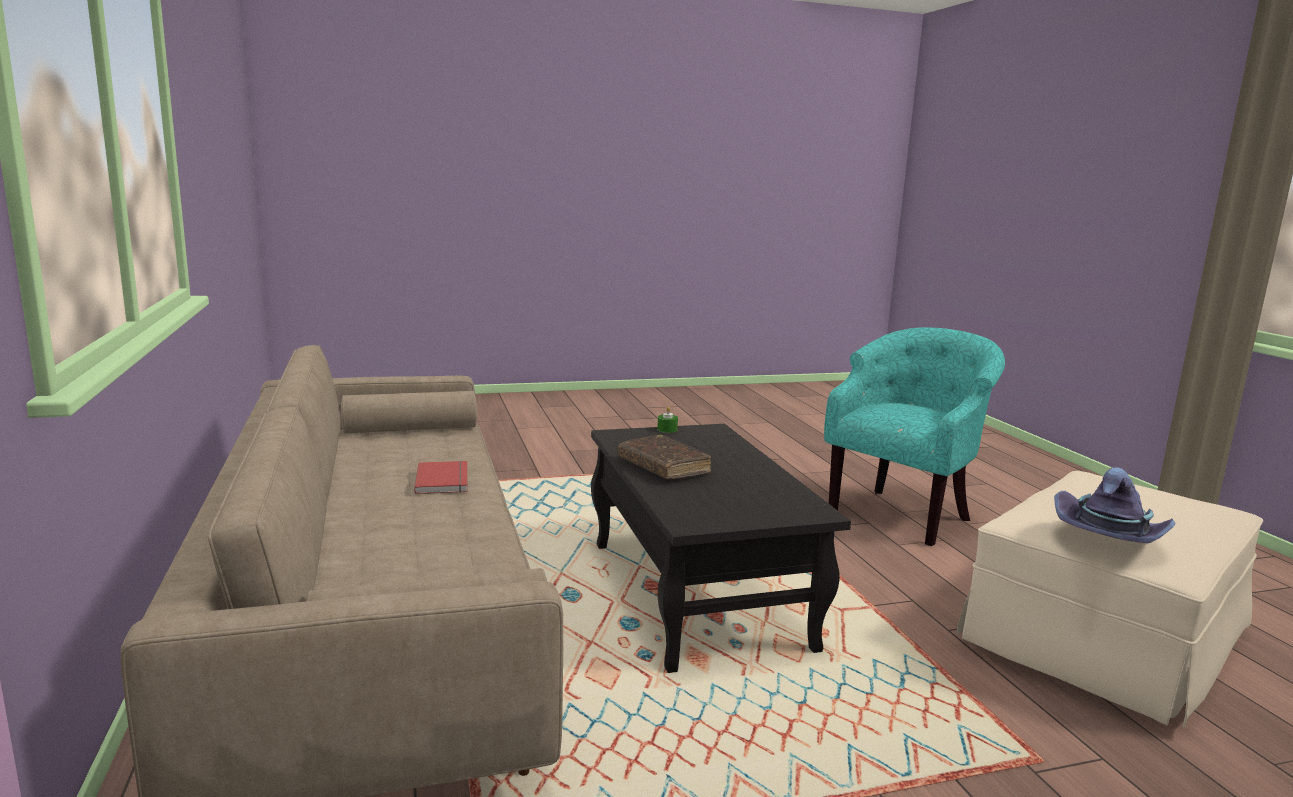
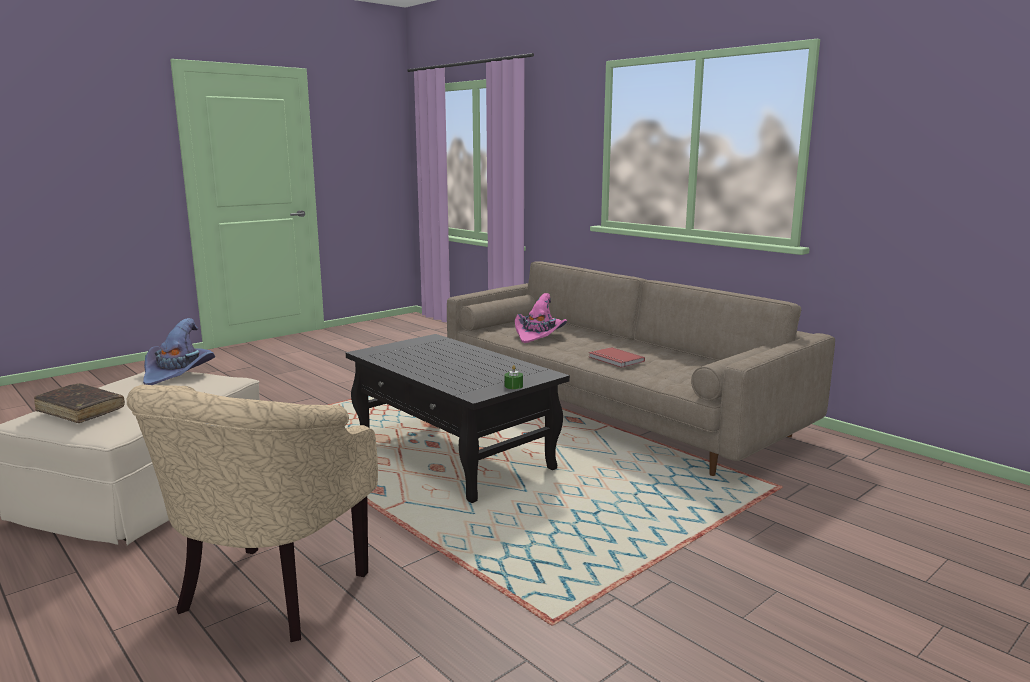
camera: 155 degrees right, 0 degrees up
(437, 561) = (539, 335): none -> pink hat
(663, 467) = (479, 359): brown book -> brown book (80, 411)
(904, 513) = (267, 597): turquoise armchair -> beige armchair

